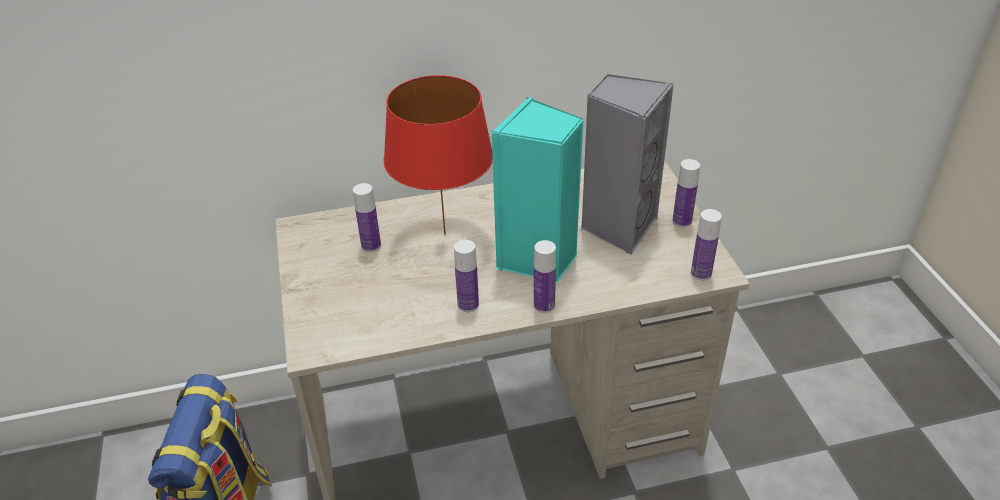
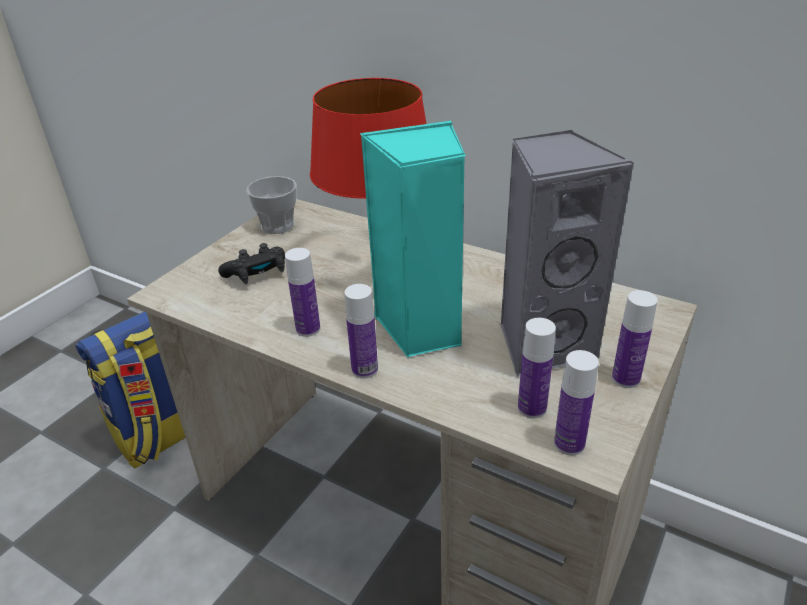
camera: 45 degrees right, 5 degrees down
(313, 246) = (277, 226): none -> cup
(366, 291) = (258, 275): none -> black game controller
(371, 245) = (313, 245): bottle -> bottle (532, 408)

